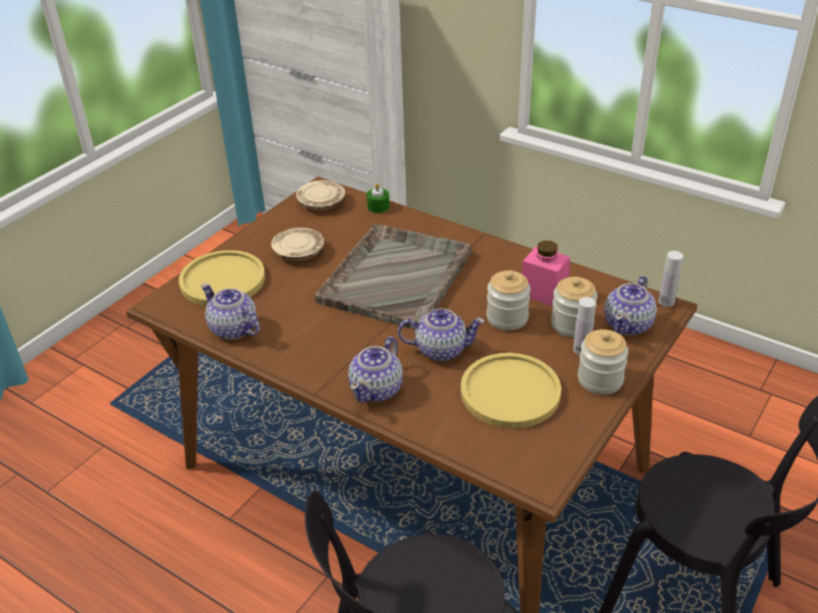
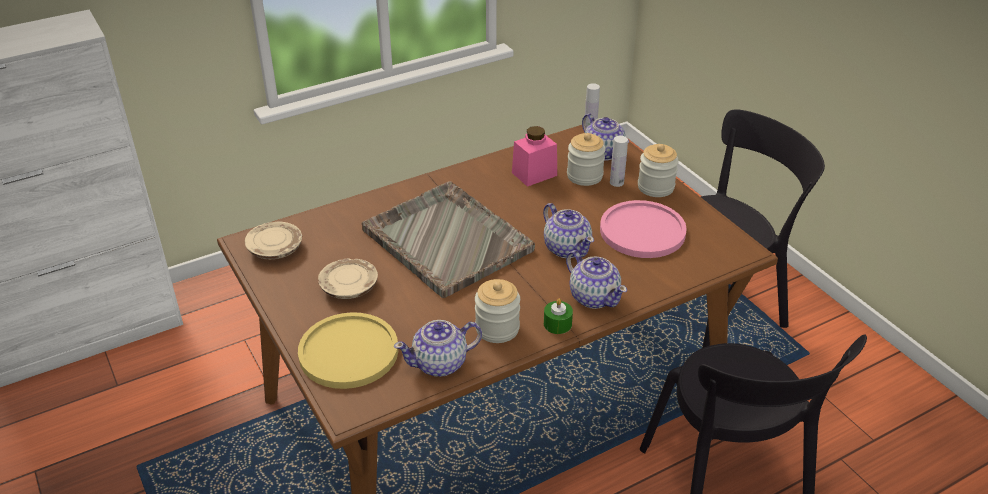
camera: 65 degrees left, 0 degrees up
(378, 206) = (322, 216): green candle -> green candle (557, 324)
(440, 349) = (567, 248): teapot -> teapot turned 120 degrees clockwise
(507, 318) = (552, 202): jar -> jar (497, 328)
(510, 392) = (642, 231): yellow plate -> pink plate

